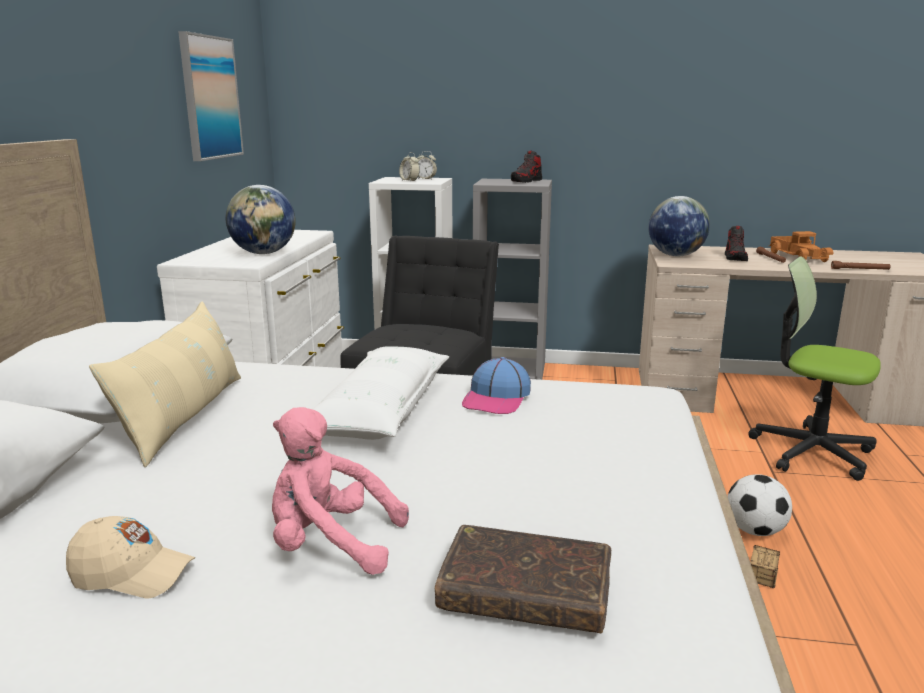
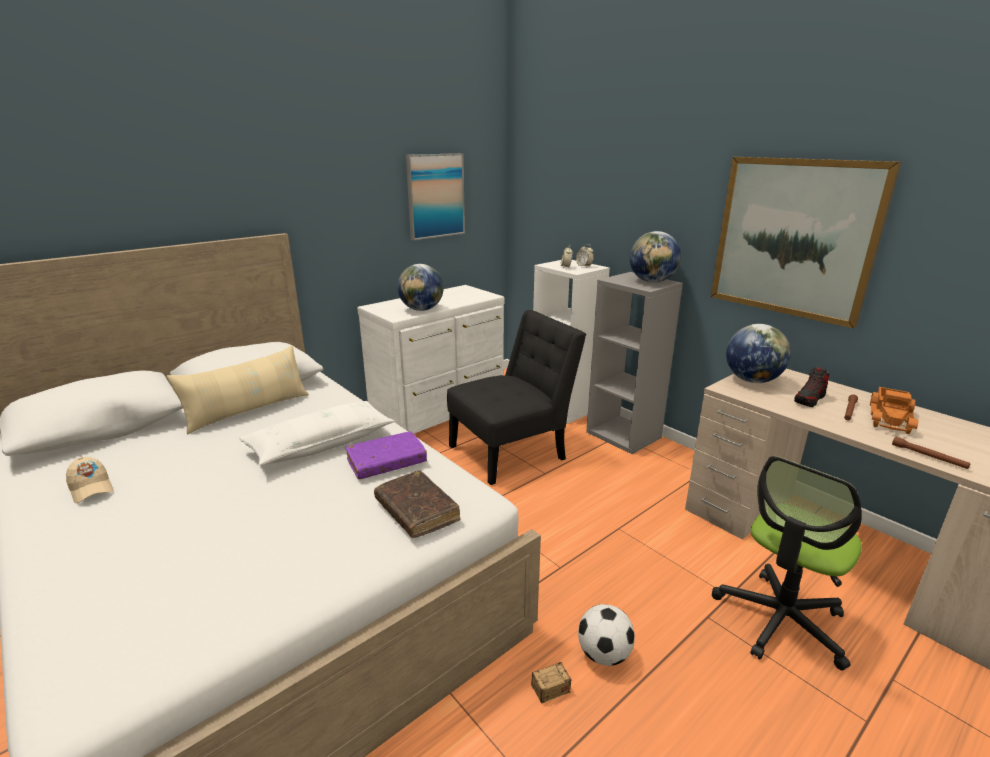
camera: 40 degrees right, 5 degrees up
(330, 545) = (156, 513): pink plush toy -> none
(497, 399) = (386, 462): cap -> purple book
(525, 594) = (153, 588): brown book -> brown book (416, 511)
(526, 181) = (652, 281): shoe -> globe
(665, 115) = (794, 238): none -> picture
(811, 452) = (780, 620): office chair -> office chair turned 120 degrees counterclockwise

